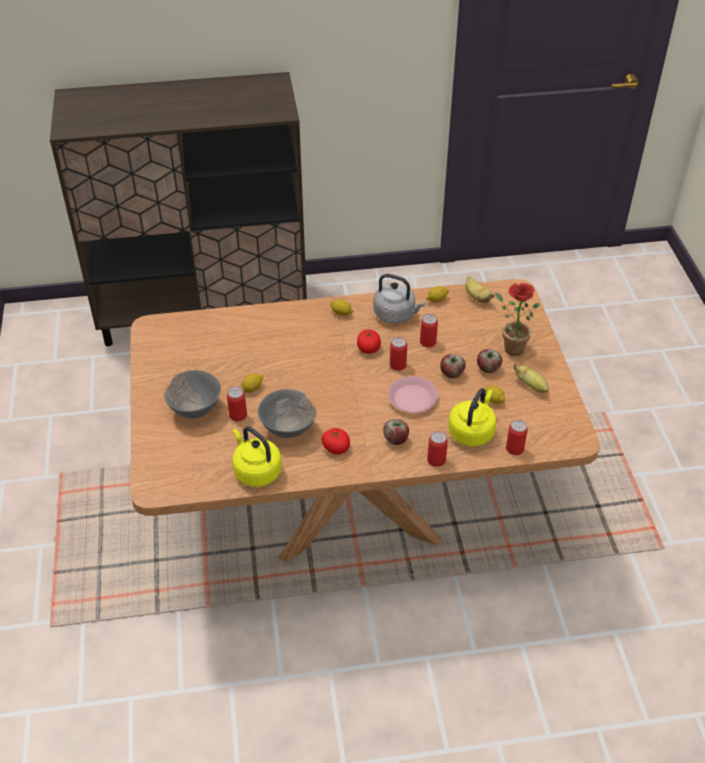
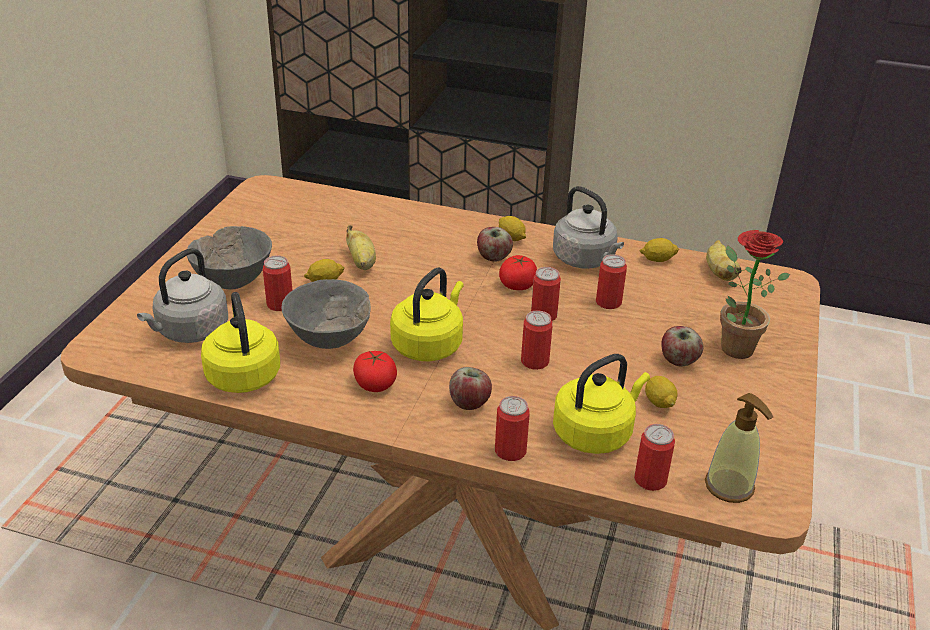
camera: 25 degrees right, 10 degrees down
(199, 455) = (190, 331): none -> grey kettle
(347, 410) = (429, 345): none -> yellow kettle
(413, 399) = (534, 361): pink plate -> can
(451, 374) = (616, 350): apple -> apple (493, 258)
(531, 386) = (735, 404): banana -> banana (362, 262)
(553, 437) = (729, 486): none -> soap dispenser

